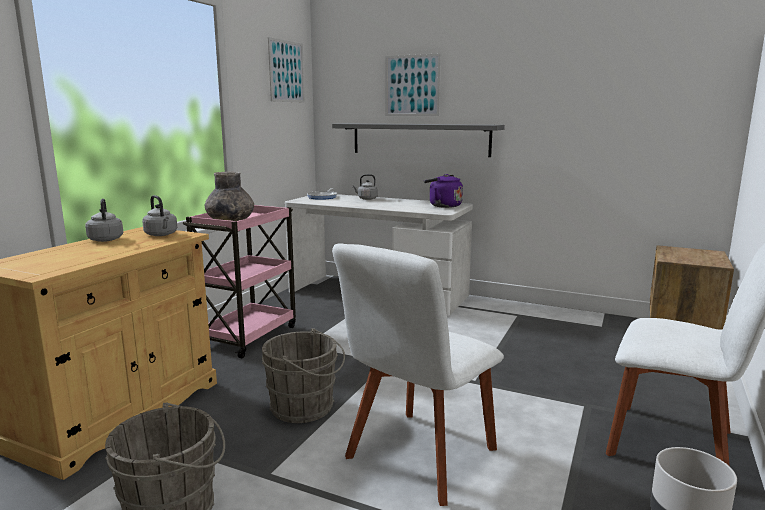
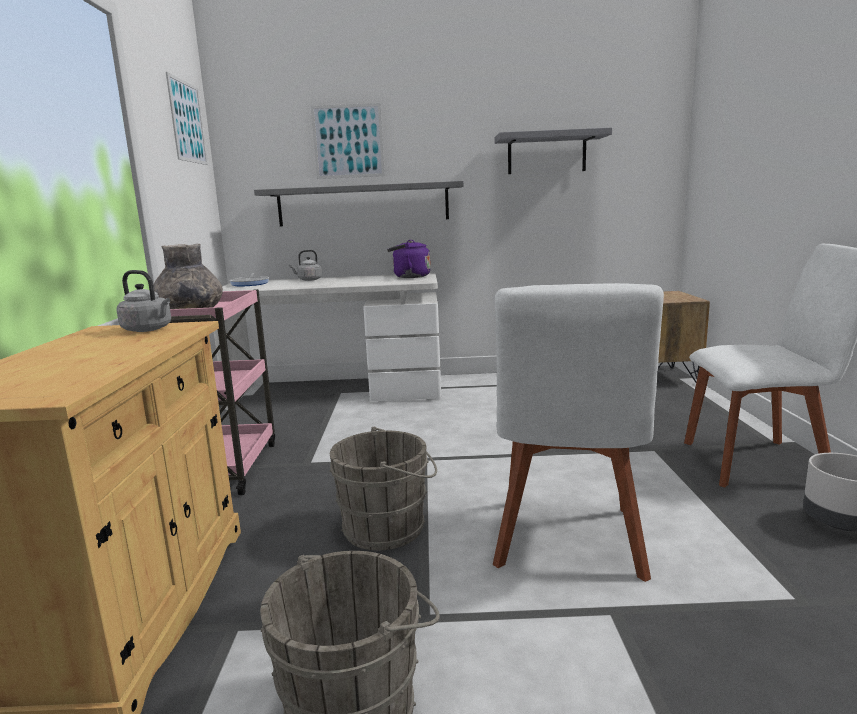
camera: 25 degrees left, 0 degrees up
(106, 239) = (65, 344): grey kettle -> none
(589, 101) = (546, 153): none -> grey shelf

